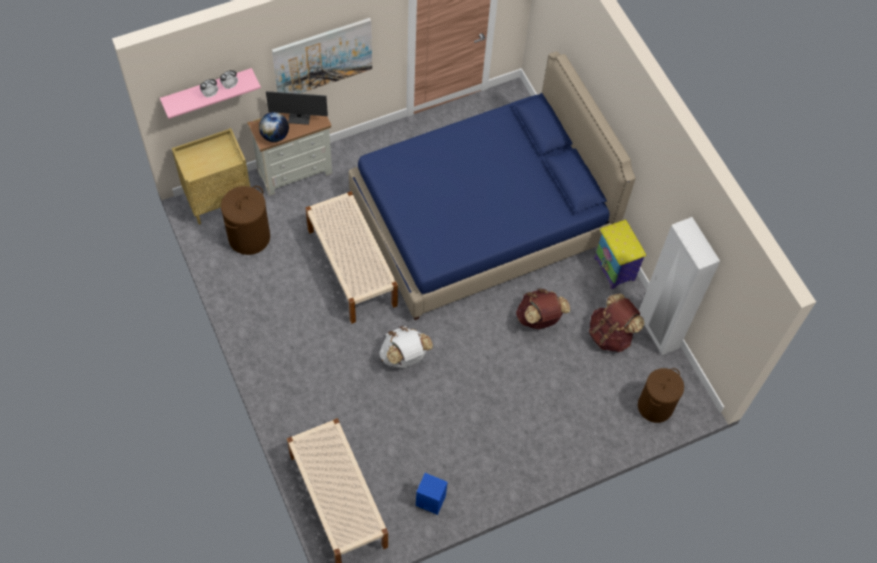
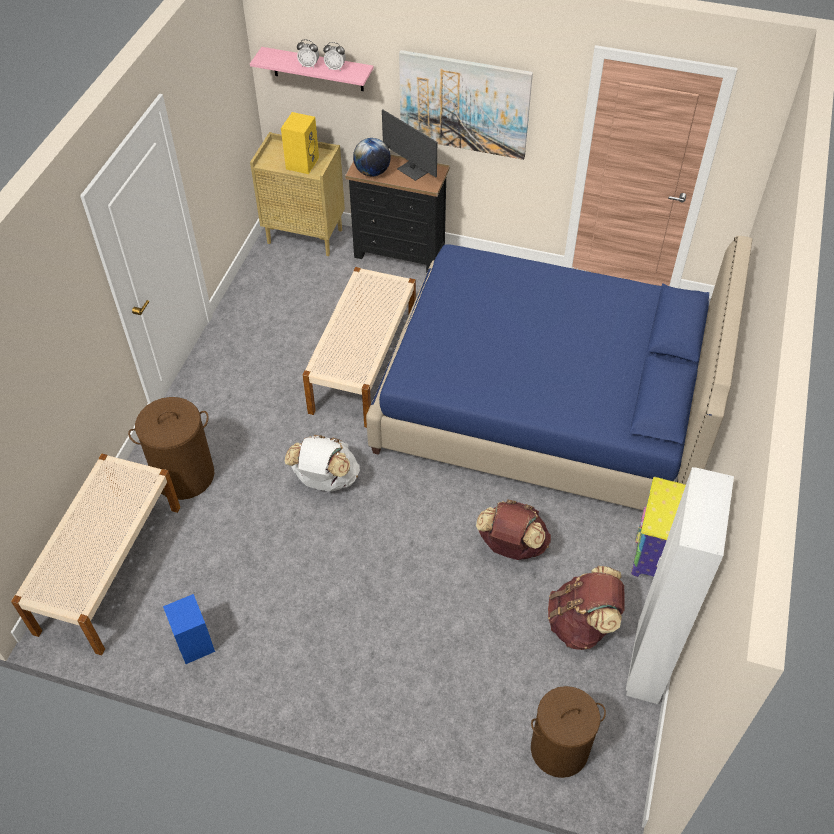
camera: 45 degrees right, 10 degrees down
(217, 157) = (302, 162): none -> yellow speaker
(249, 237) = (298, 280): brown laundry basket -> brown laundry basket (184, 476)
(295, 173) = (399, 254): white dresser -> black dresser

